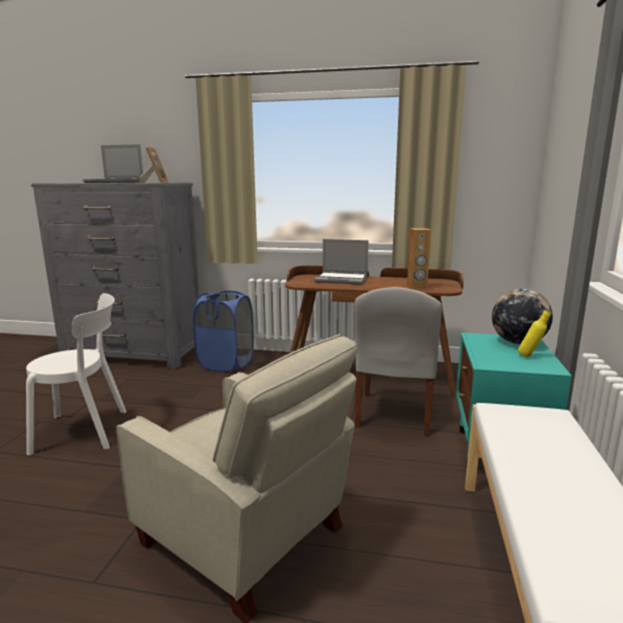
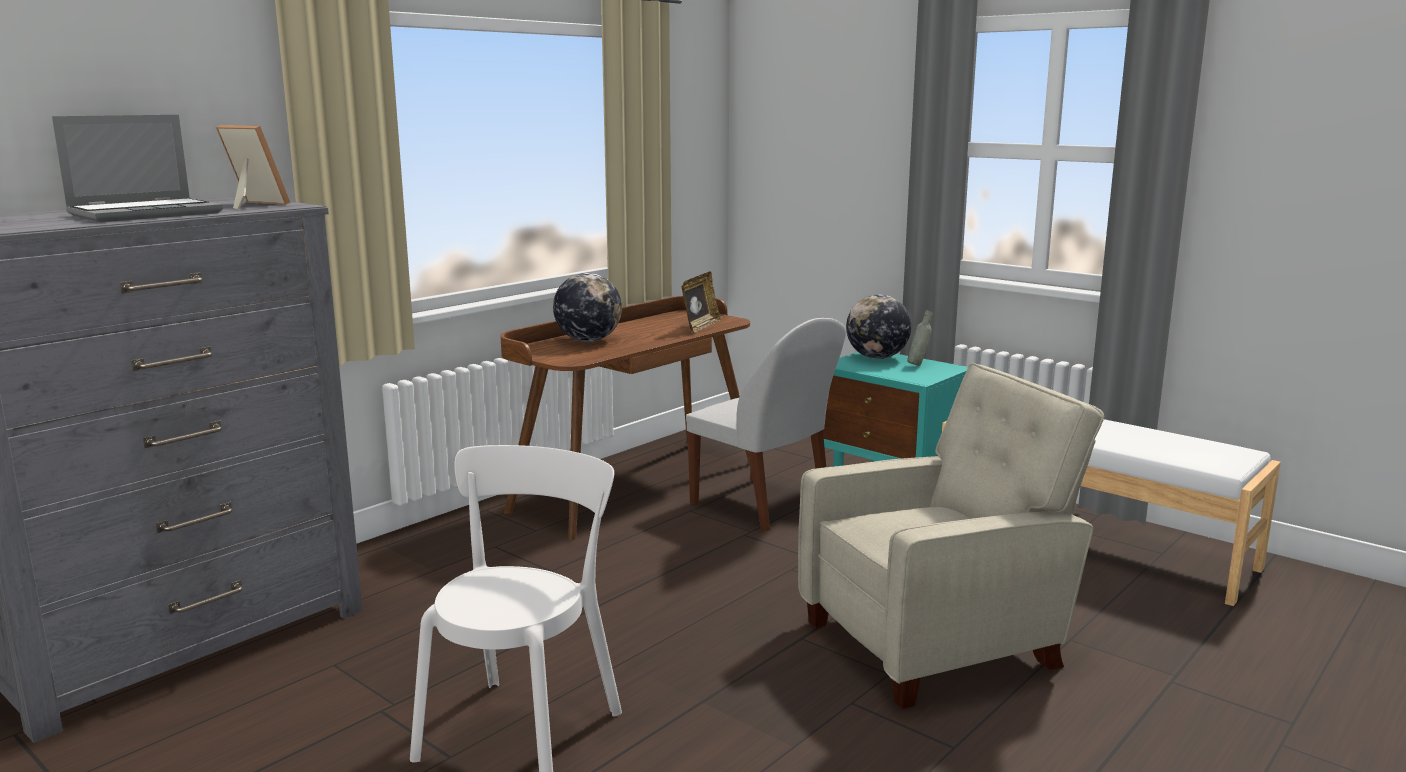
camera: 60 degrees left, 0 degrees up
(226, 364) = (419, 564): blue laundry basket -> none
(342, 279) = (588, 340): laptop -> globe
(416, 288) = (700, 327): brown speaker -> picture frame
(530, 357) = (918, 364): yellow bottle -> grey bottle

